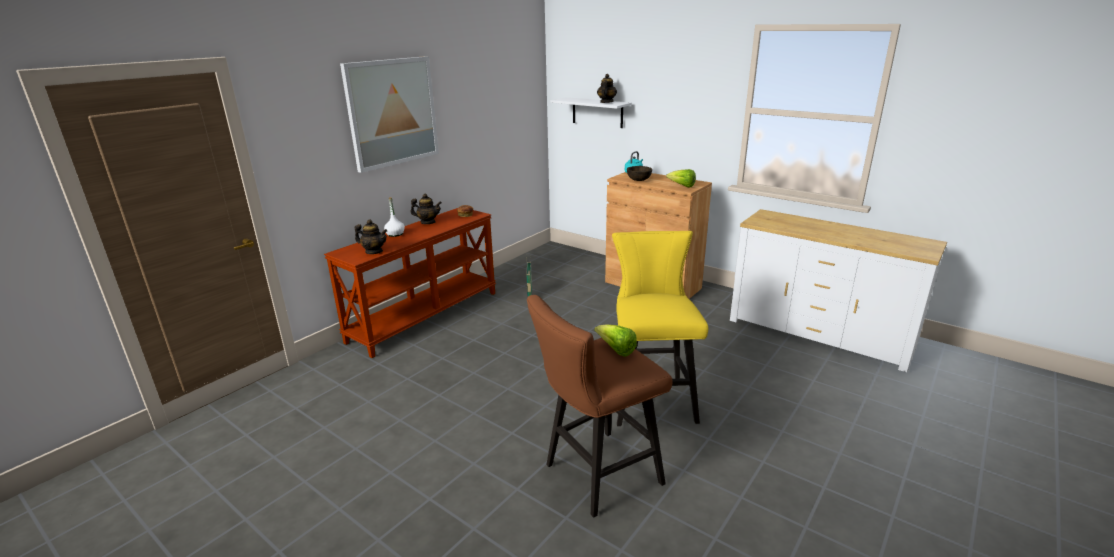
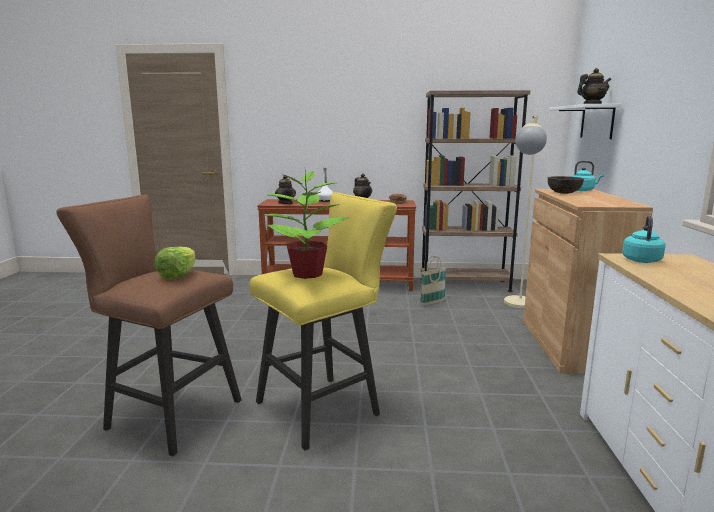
camera: 55 degrees right, 10 degrees down
(392, 112) = (352, 99): picture -> none
(514, 271) = (464, 285): none -> brown bookcase
(579, 272) = (518, 306): none -> beige floor lamp
(663, 304) = (306, 274): none -> potted plant
(682, 186) = (593, 202): lettuce -> none
(763, 221) = (641, 260): none -> turquoise kettle

